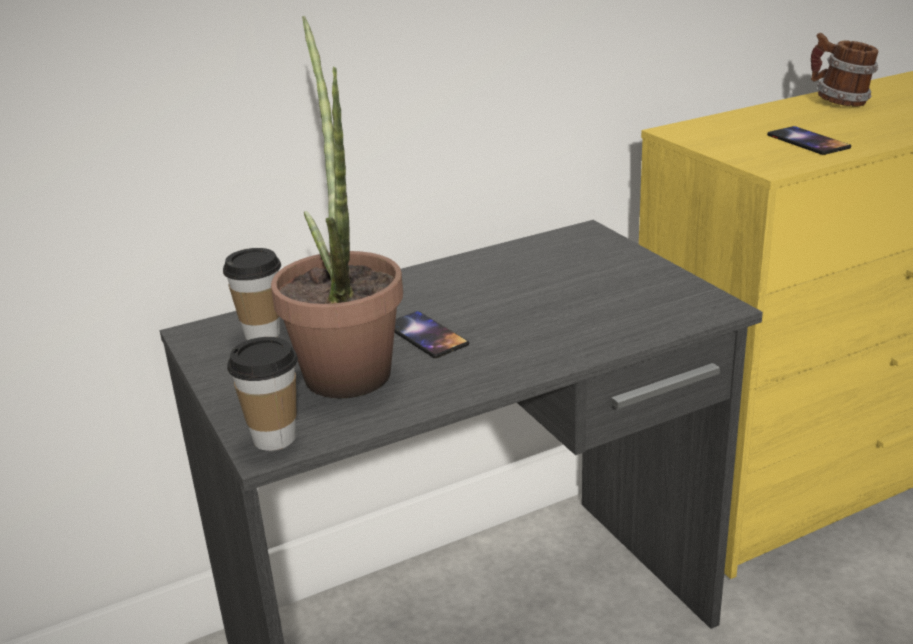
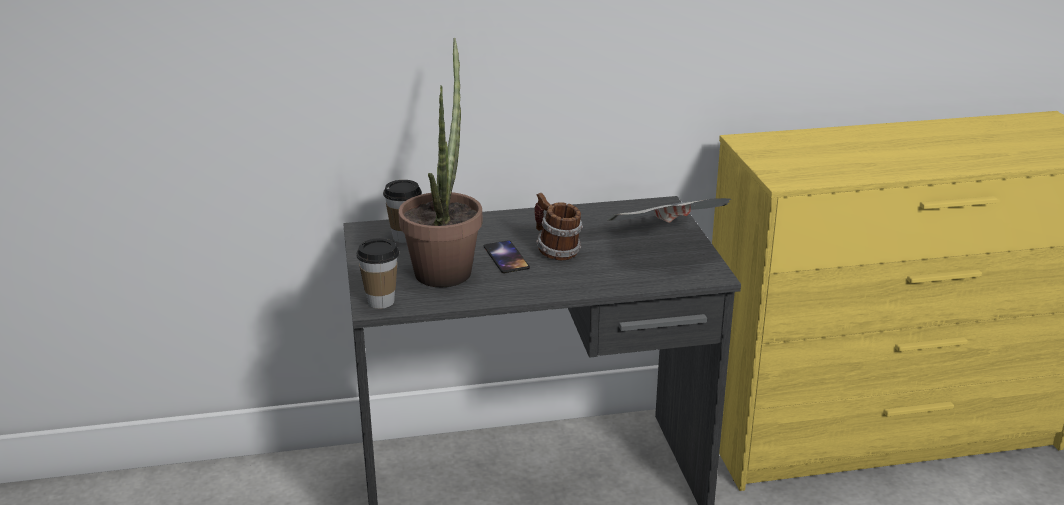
camera: 15 degrees right, 0 degrees up
(623, 276) = (665, 241): none -> newspaper
(808, 141) = (830, 165): phone -> none
(839, 102) = (891, 135): mug -> mug (556, 251)

